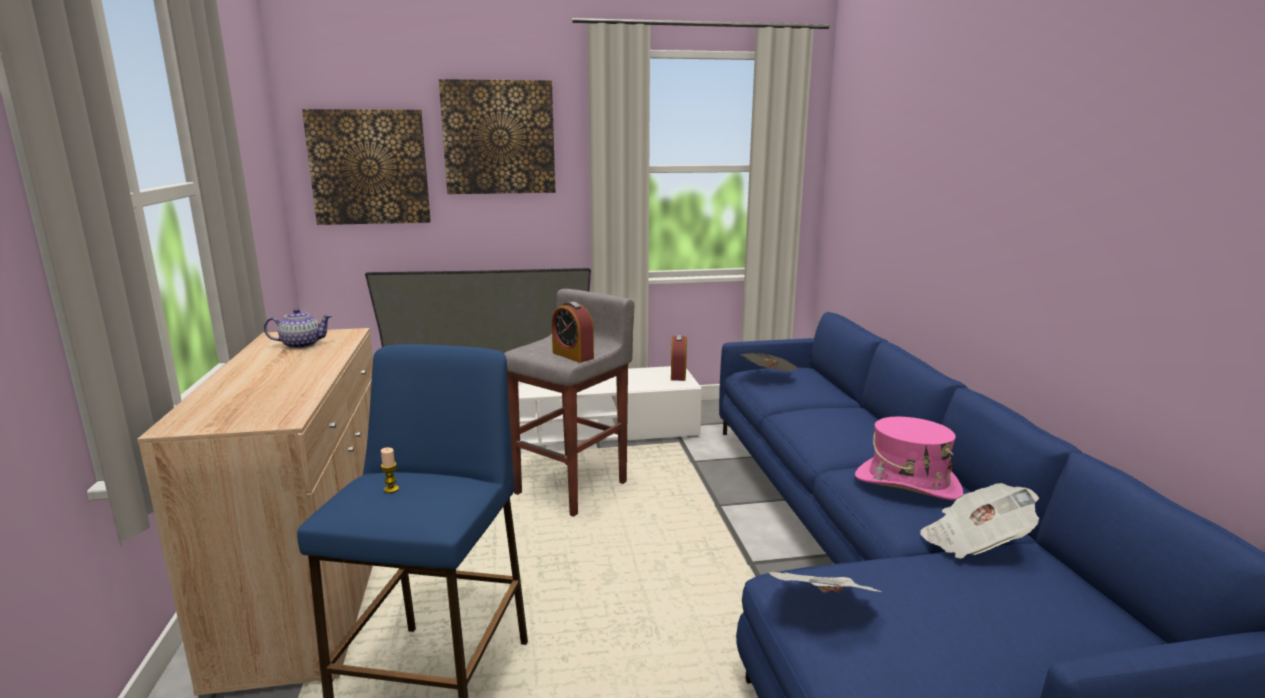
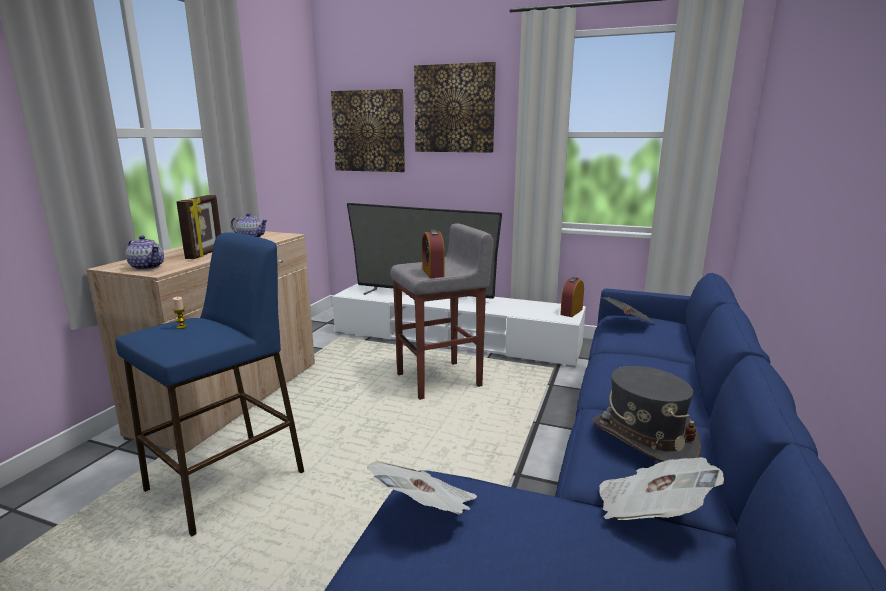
camera: 30 degrees right, 0 degrees up
(245, 416) = (147, 267): none -> teapot
(290, 380) = (205, 254): none -> picture frame
(907, 484) = (643, 438): pink hat -> grey hat

